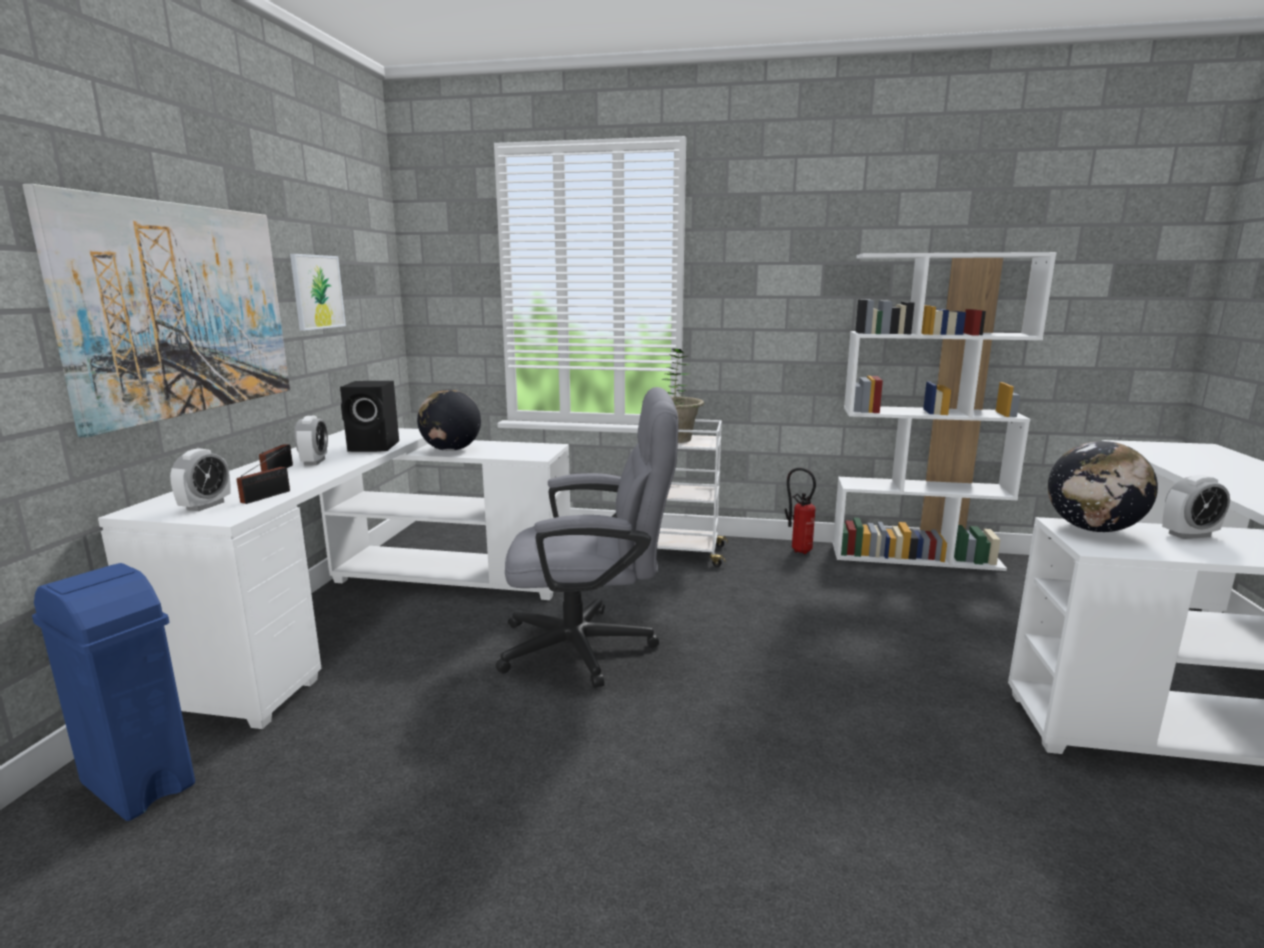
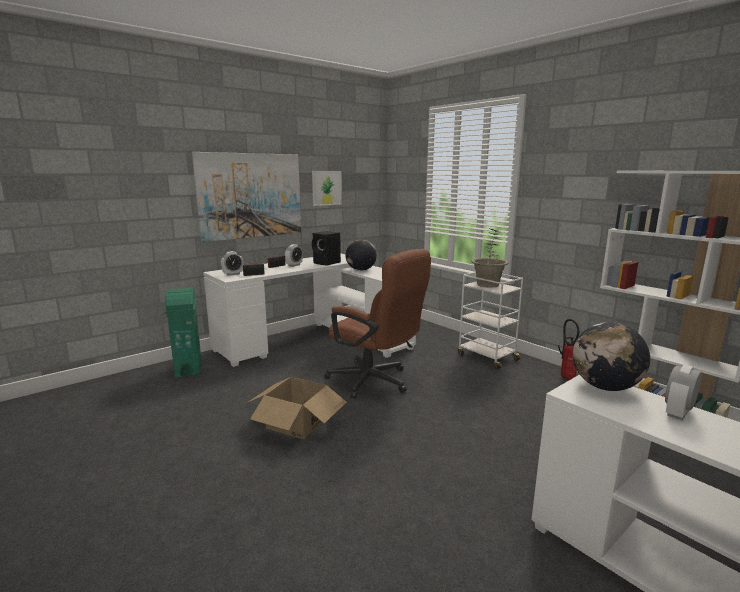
camera: 40 degrees right, 0 degrees up
(138, 783) = (189, 369): blue trash can -> green trash can
(571, 774) = (297, 422): none -> cardboard box
(592, 646) = (375, 382): grey office chair -> brown office chair
(1189, 535) = (678, 413): alarm clock -> alarm clock turned 105 degrees clockwise

